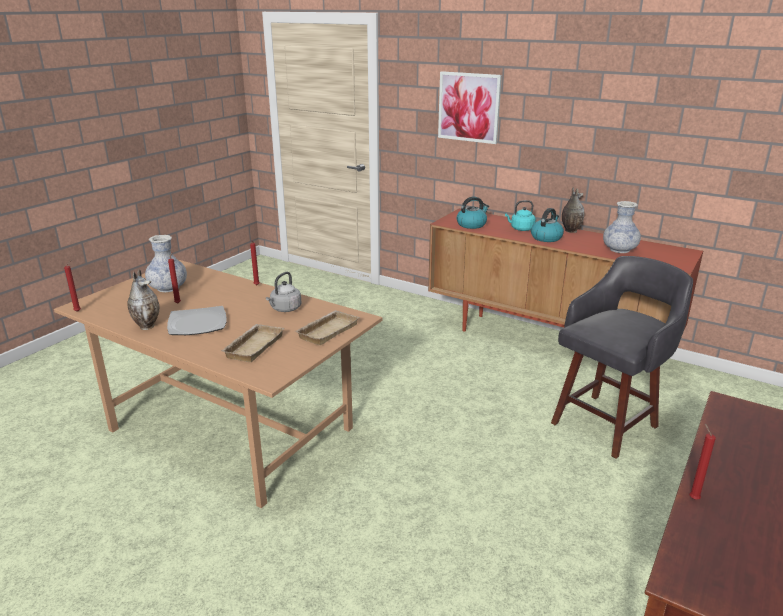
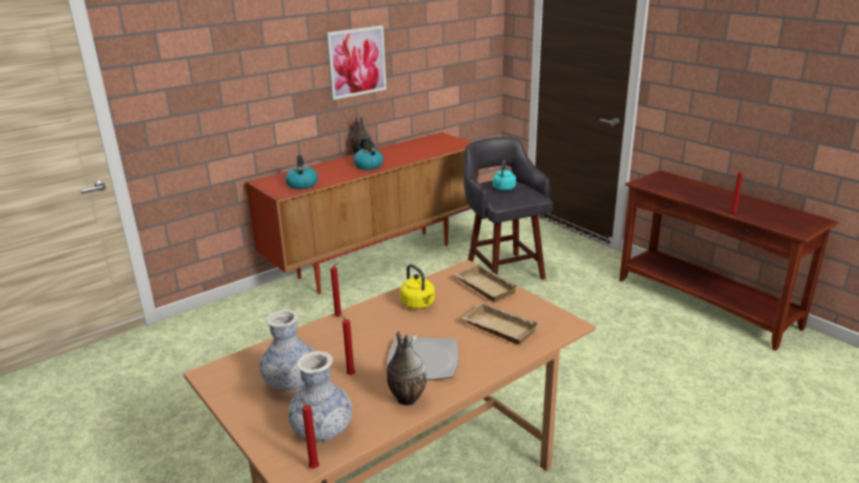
camera: 70 degrees left, 0 degrees up
(285, 309) = (419, 304): grey kettle -> yellow kettle
(469, 107) = (233, 69): picture -> picture (356, 62)
(521, 229) = (337, 169): turquoise kettle -> turquoise kettle (503, 189)
(619, 250) = (418, 151): vase -> vase (322, 430)

